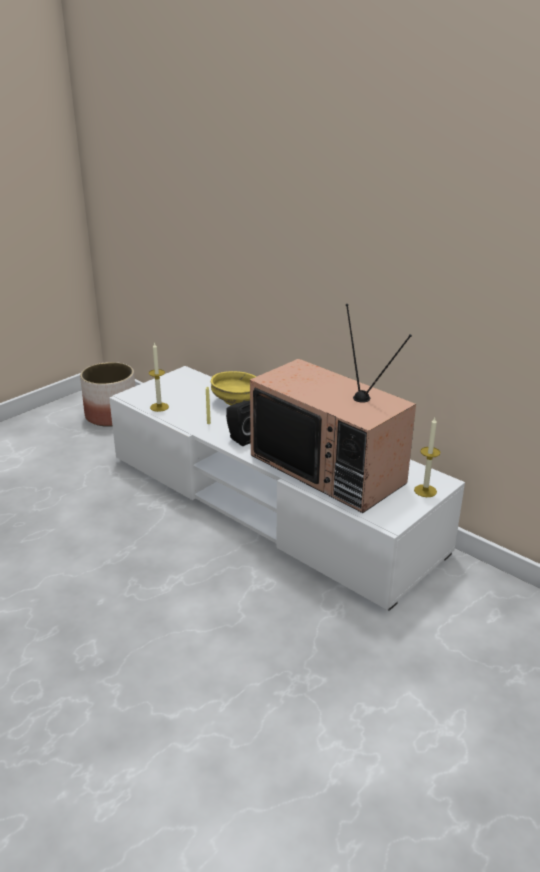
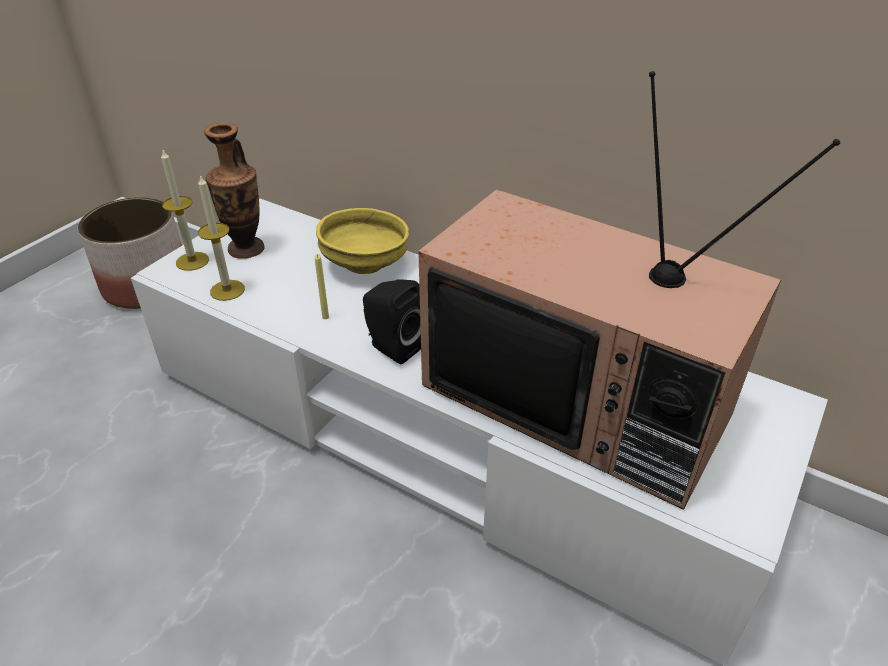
camera: 10 degrees left, 10 degrees up
(172, 389) = (246, 249): none -> vase
(425, 491) = (771, 432): candle -> candle (192, 261)

